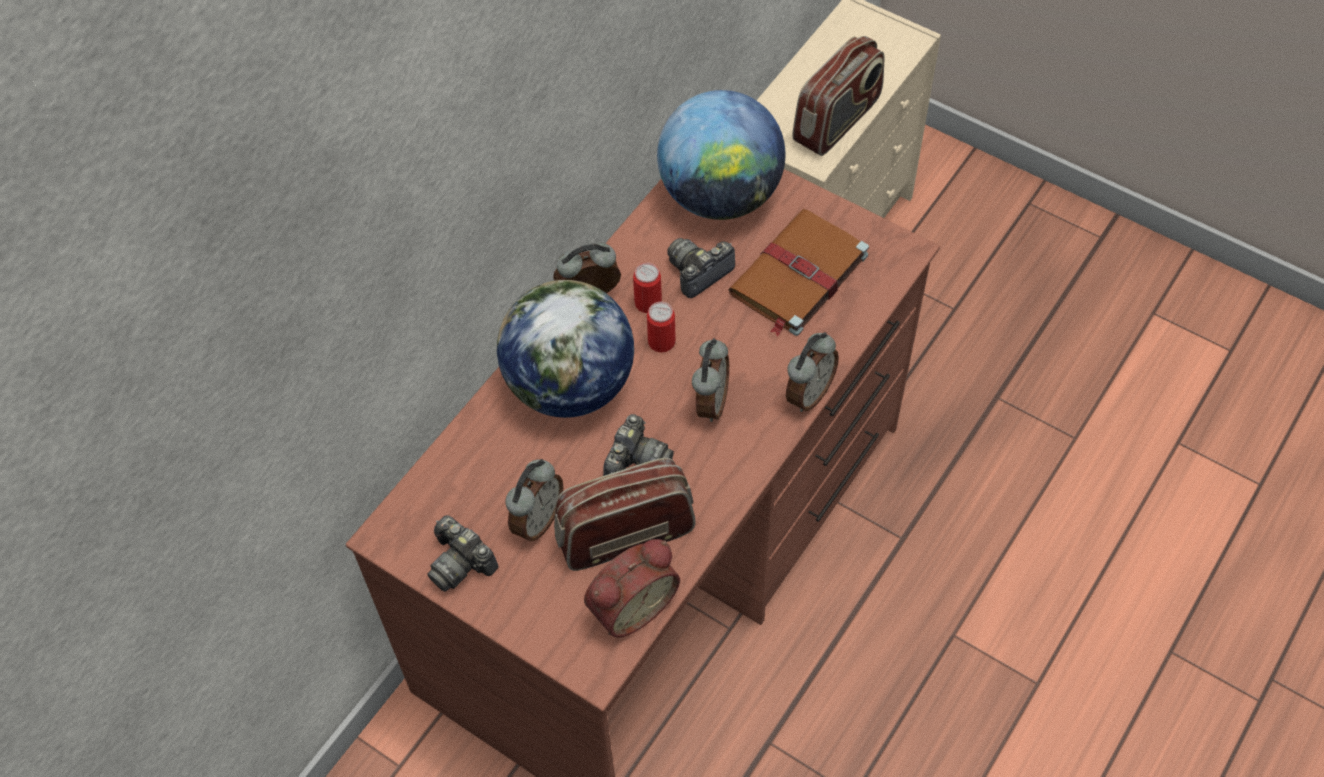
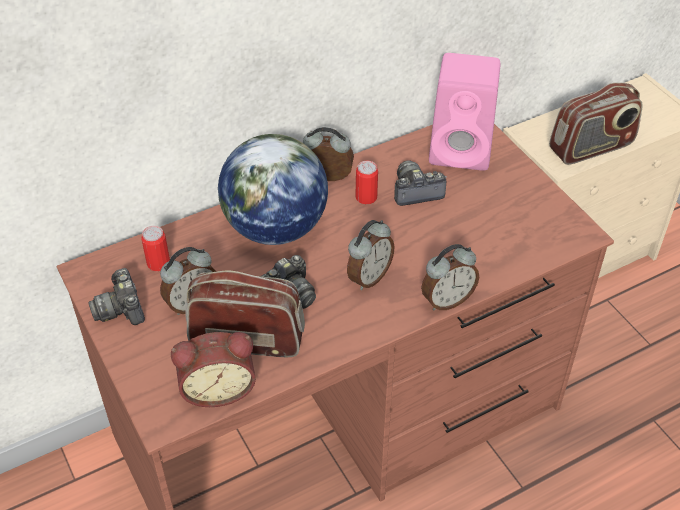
camera: 25 degrees right, 10 degrees down
(661, 341) = (359, 225): can -> can (158, 263)
(720, 196) = (463, 150): globe -> pink speaker
(797, 276) = (488, 220): brown book -> none

